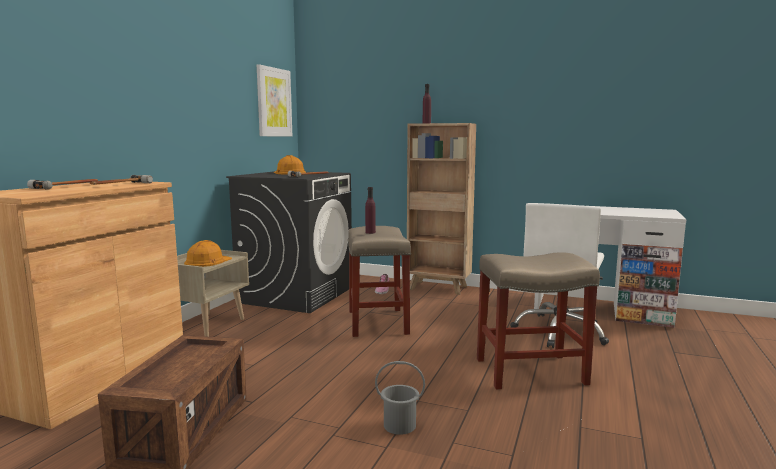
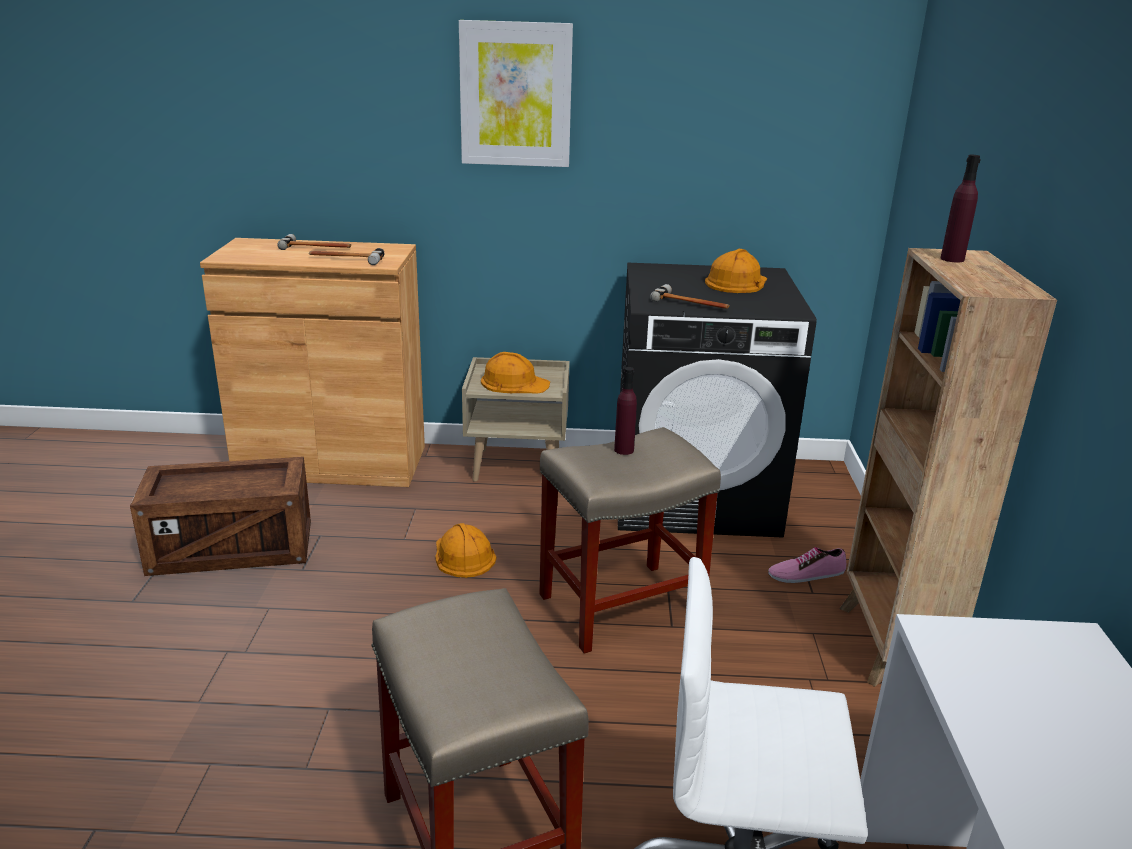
camera: 70 degrees right, 15 degrees up
(274, 102) = (810, 132): picture -> picture (515, 95)
(293, 350) = (463, 555): none -> orange hard hat
(400, 426) = (252, 704): grey bucket -> none

